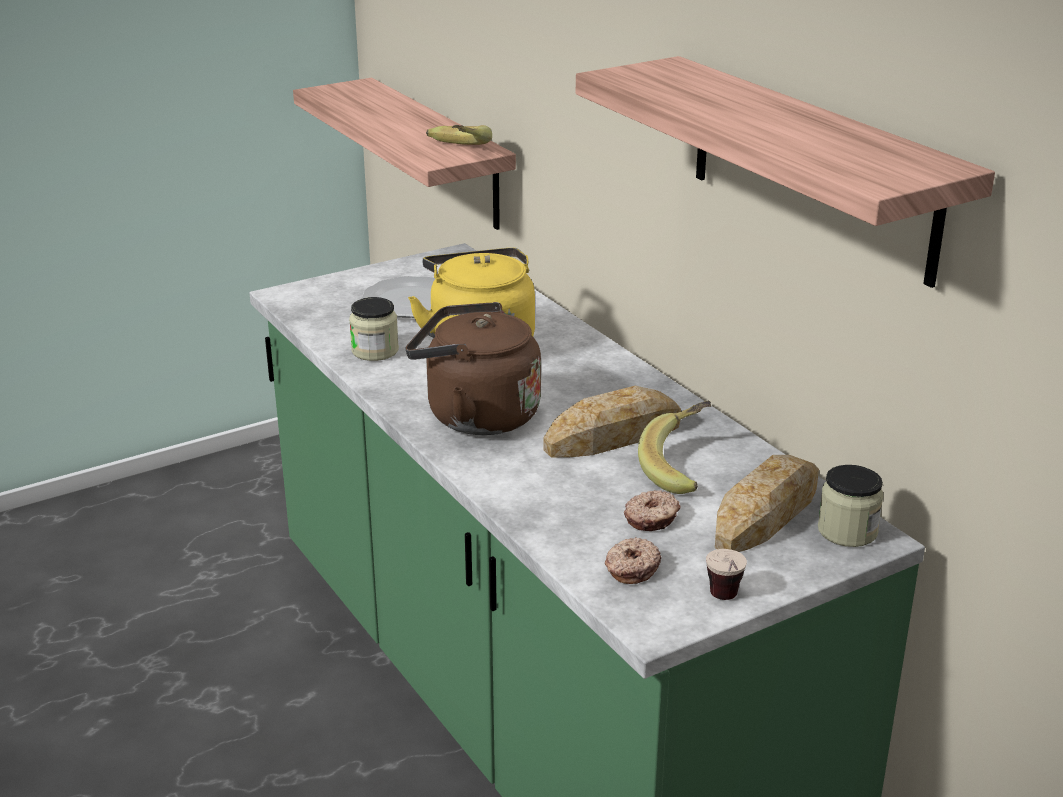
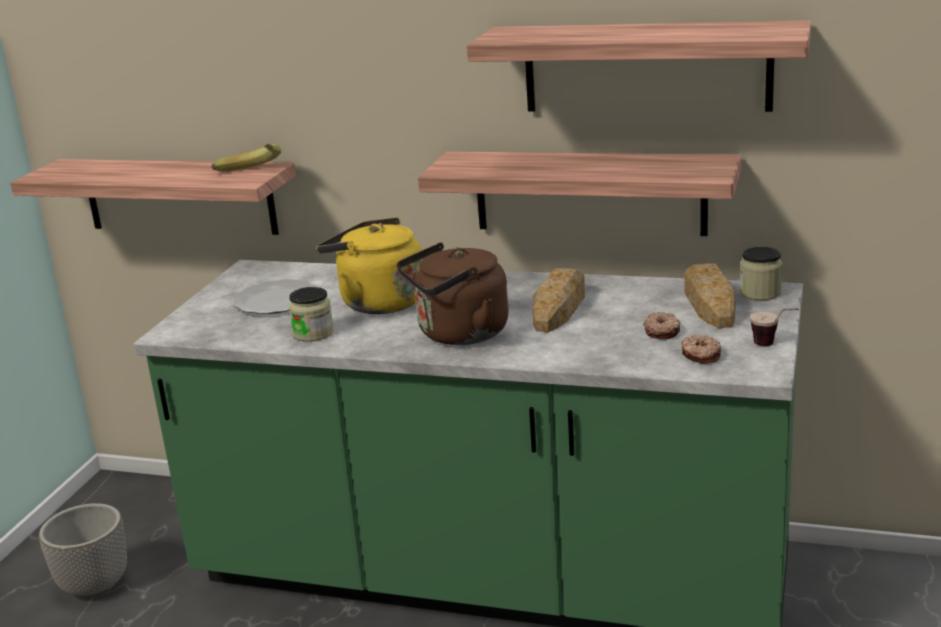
camera: 40 degrees left, 5 degrees down
(245, 512) = (95, 585): none -> planter
(684, 468) = (628, 304): banana -> none
(741, 308) = (589, 192): none -> shelf

